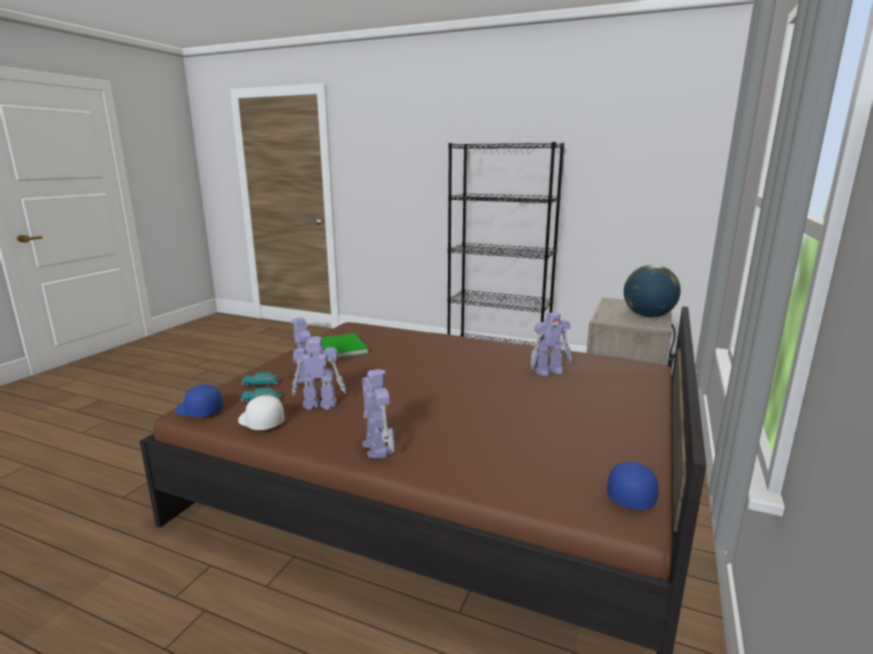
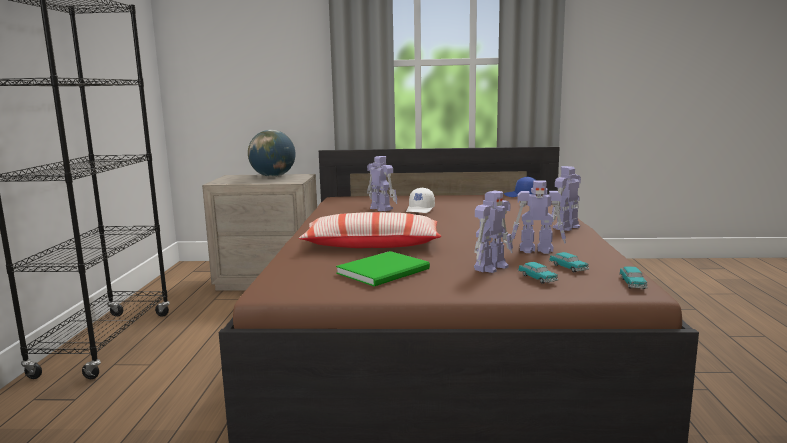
camera: 110 degrees left, 5 degrees down
(198, 411) = (632, 283): blue cap -> toy car
(260, 422) = (600, 258): white cap -> white cap (420, 210)
(319, 404) = (537, 250): toy robot -> toy robot turned 60 degrees counterclockwise
(412, 354) = (372, 245): none -> pillow

